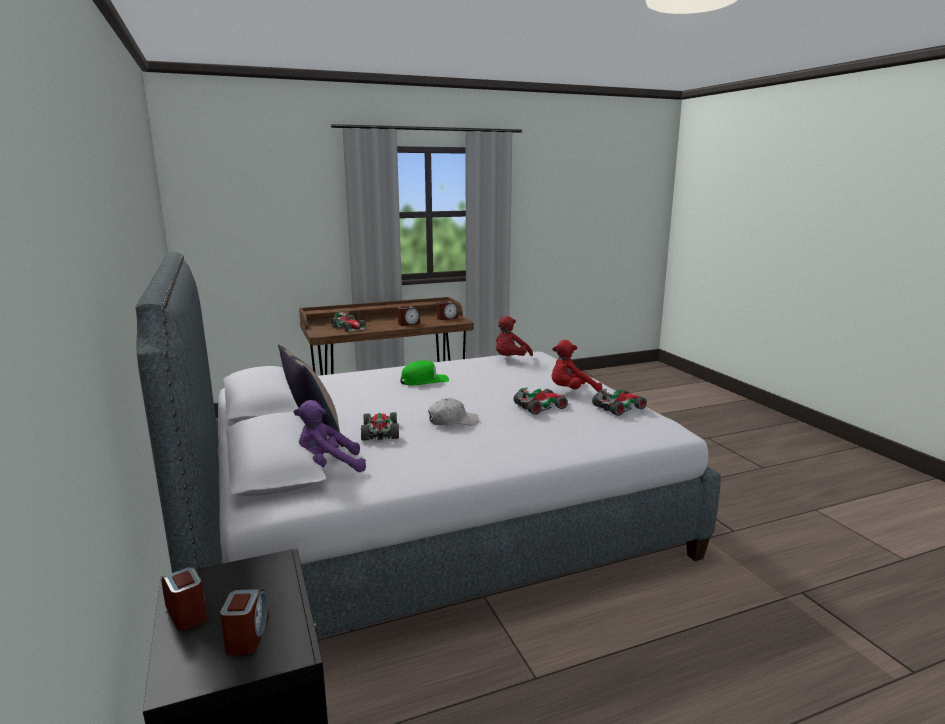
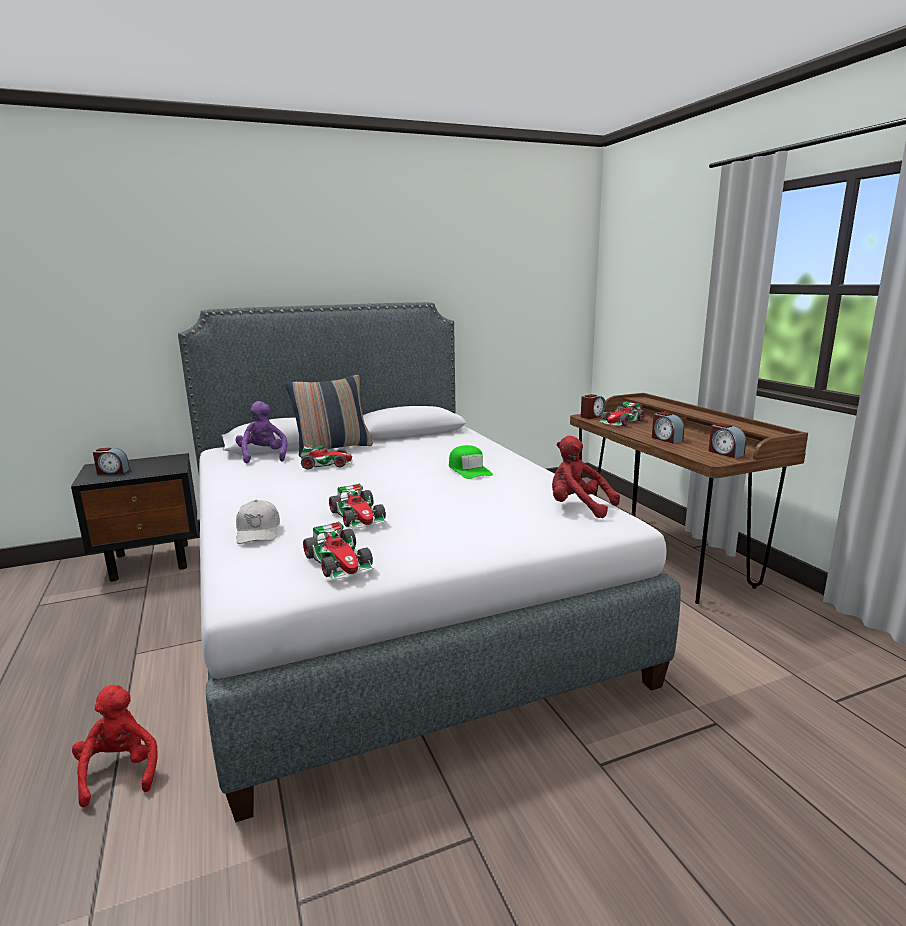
camera: 90 degrees right, 0 degrees up
(187, 612) = (147, 460): alarm clock -> alarm clock (592, 416)
(452, 421) = (336, 483): white cap -> white cap (258, 532)
(571, 391) = (424, 538): red plush toy -> red plush toy (120, 771)

